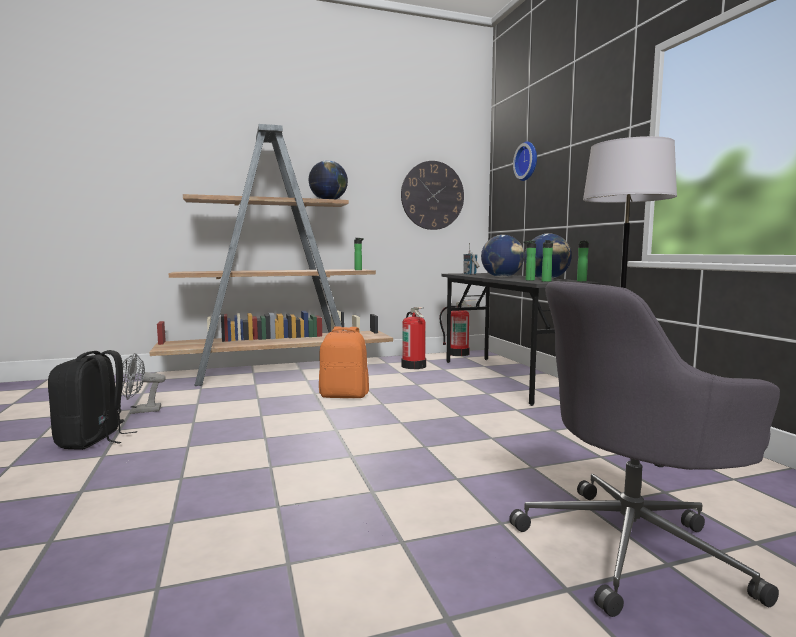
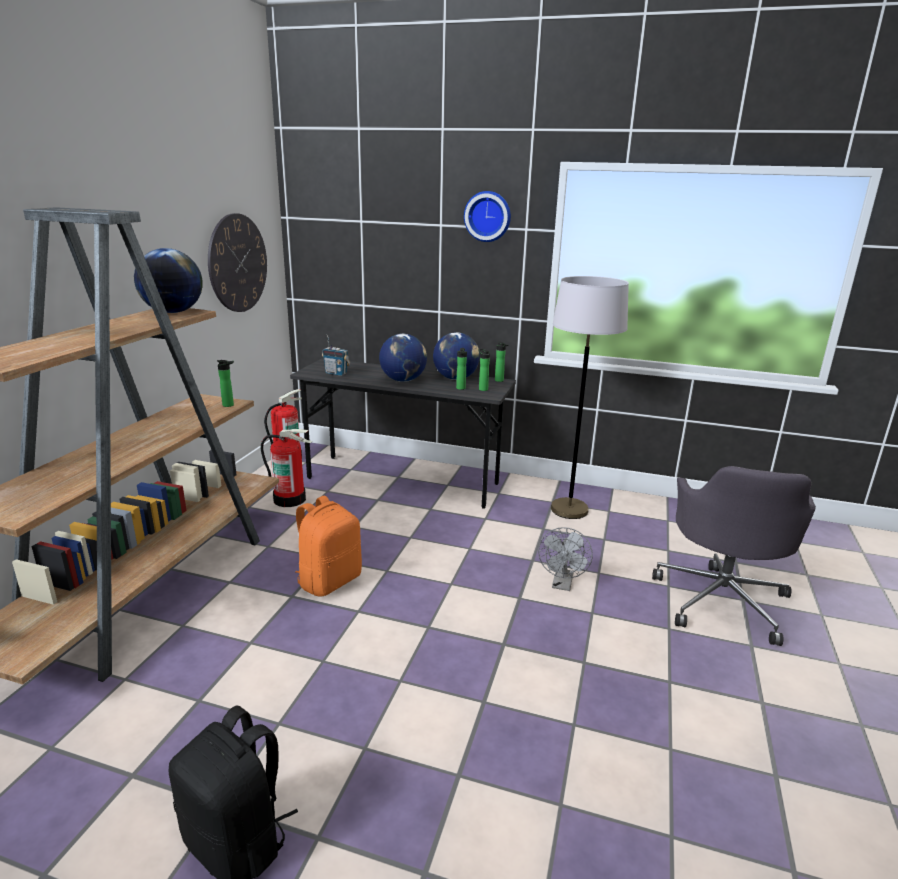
camera: 55 degrees left, 15 degrees up
(140, 411) = (156, 767): grey fan -> grey fan (562, 584)
(528, 161) = (367, 226): wall clock -> wall clock (488, 216)

